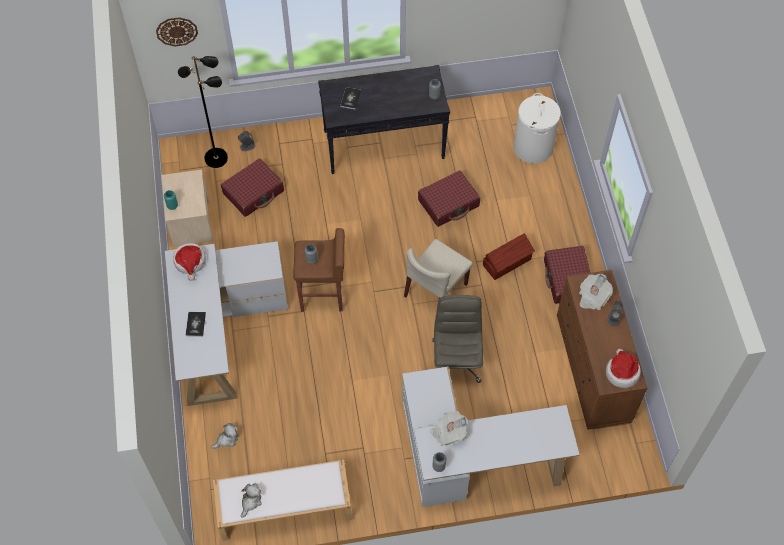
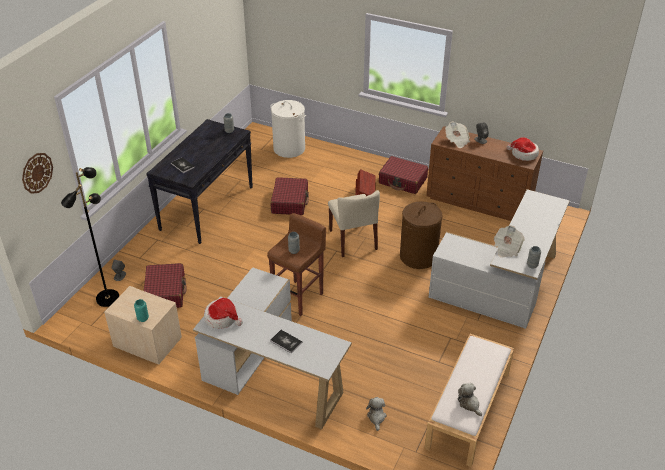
camera: 55 degrees left, 20 degrees down
(456, 360) = (418, 256): grey office chair -> brown laundry basket

